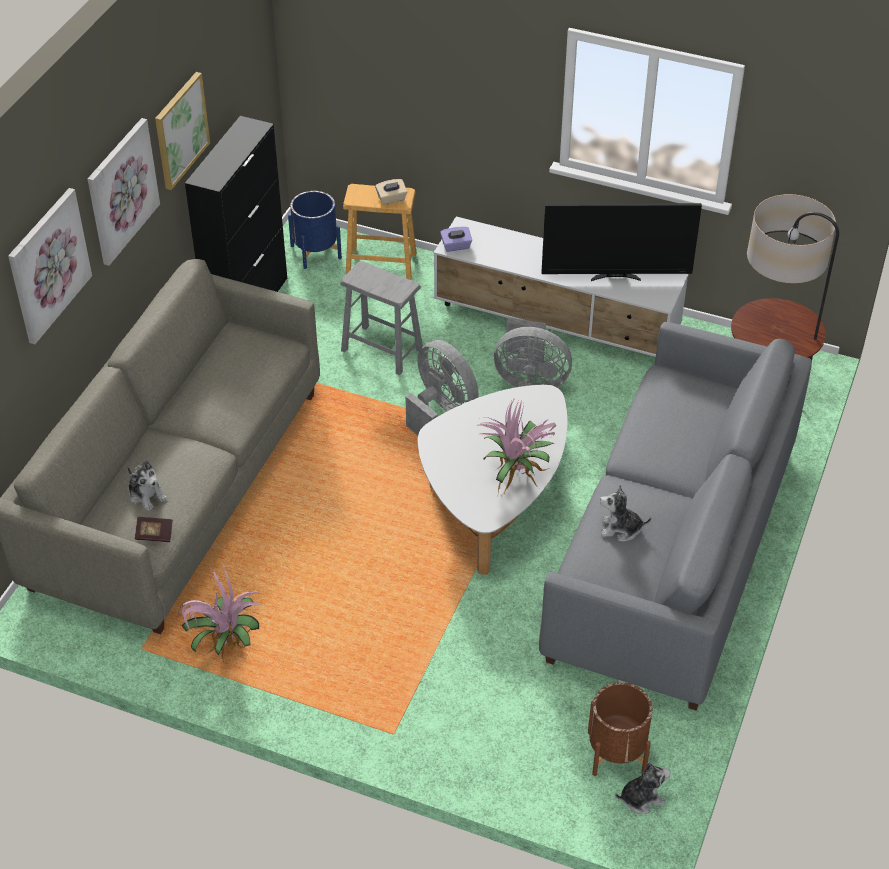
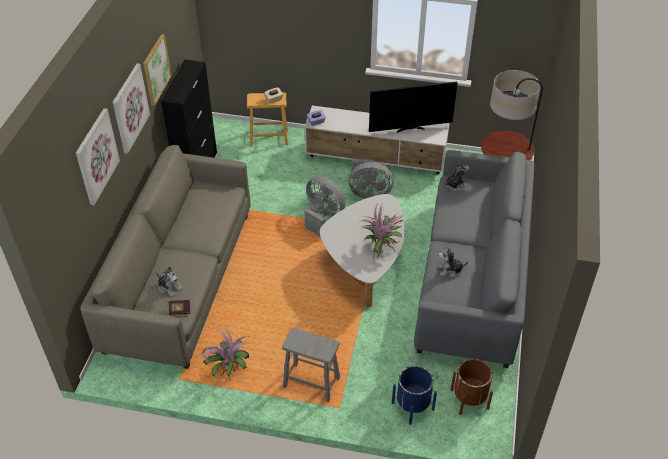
camera: 10 degrees left, 0 degrees up
(316, 252) = (230, 135): blue planter -> blue planter (412, 406)
(382, 350) = (280, 186): grey stool -> grey stool (311, 382)
(641, 798) = (490, 423): plush toy -> plush toy (455, 185)

